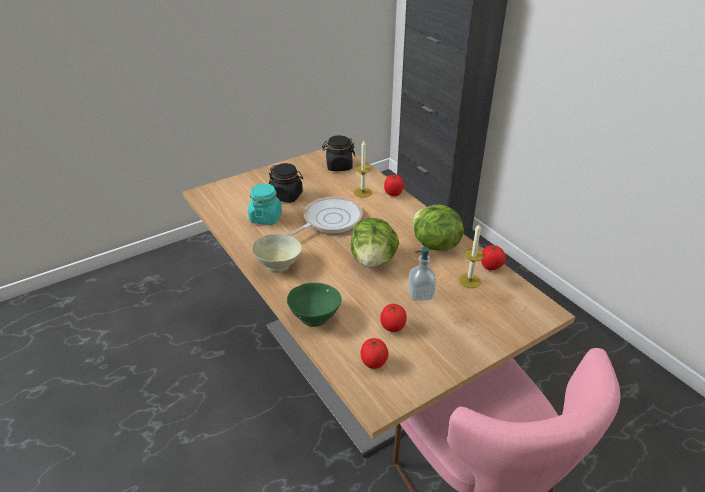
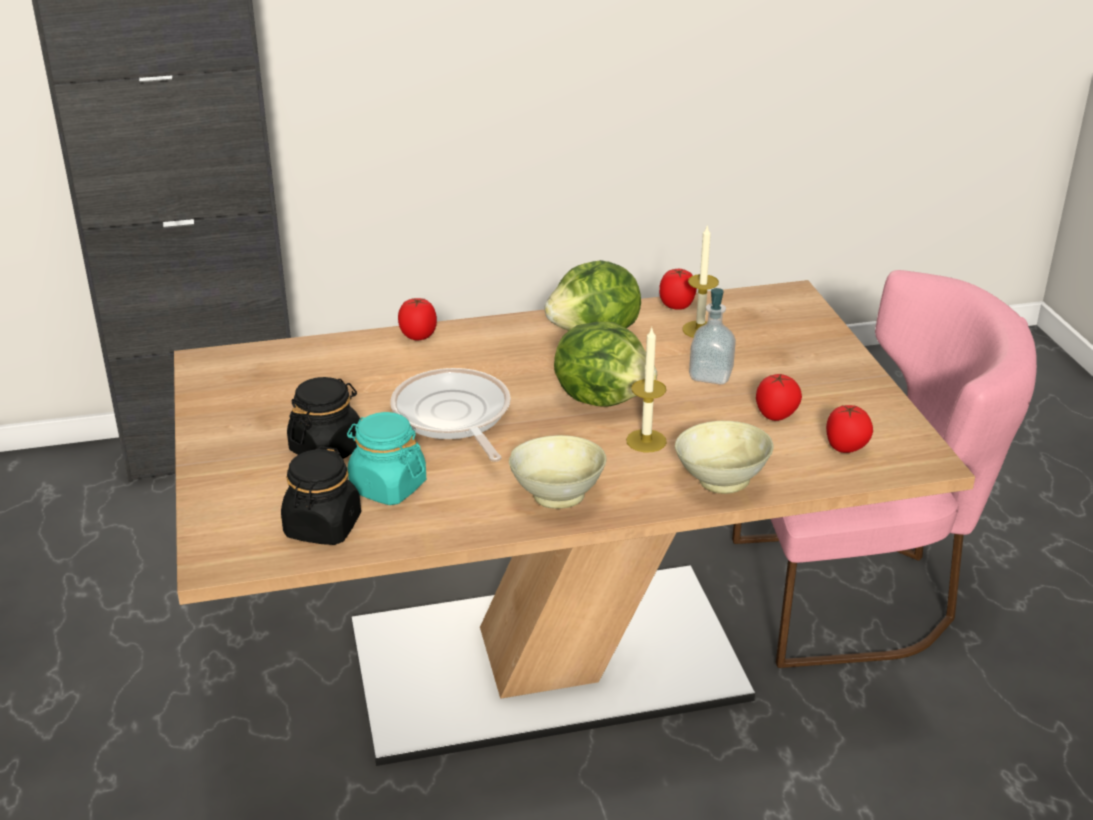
camera: 70 degrees left, 5 degrees down
(315, 317) = (721, 480): green bowl -> beige bowl
(339, 166) = (267, 370): black jar -> black jar (323, 527)
(362, 192) = (387, 364): candle -> candle (646, 441)

